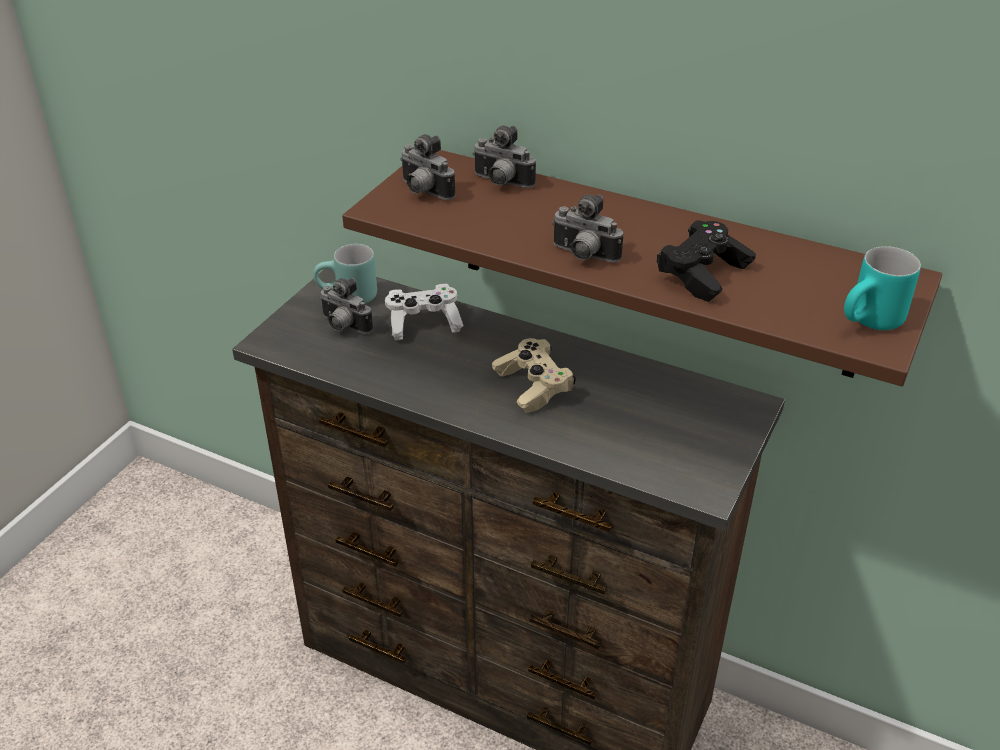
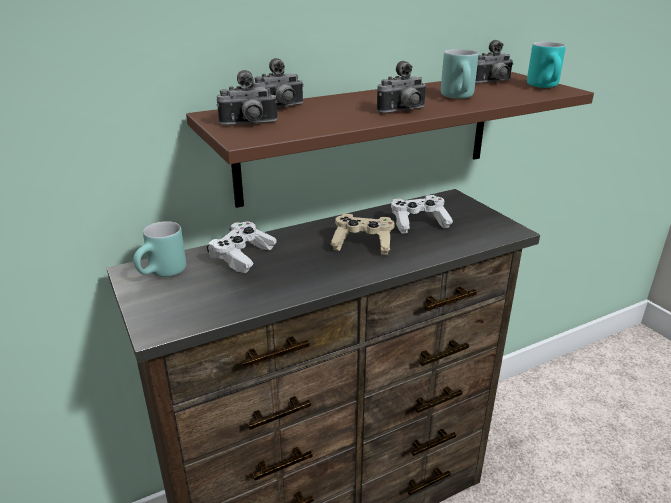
camera: 55 degrees left, 10 degrees down
(343, 327) = (195, 288): camera -> camera (493, 82)
(633, 406) = (418, 223): none -> white game controller
(703, 274) = (461, 98): black game controller -> turquoise mug

